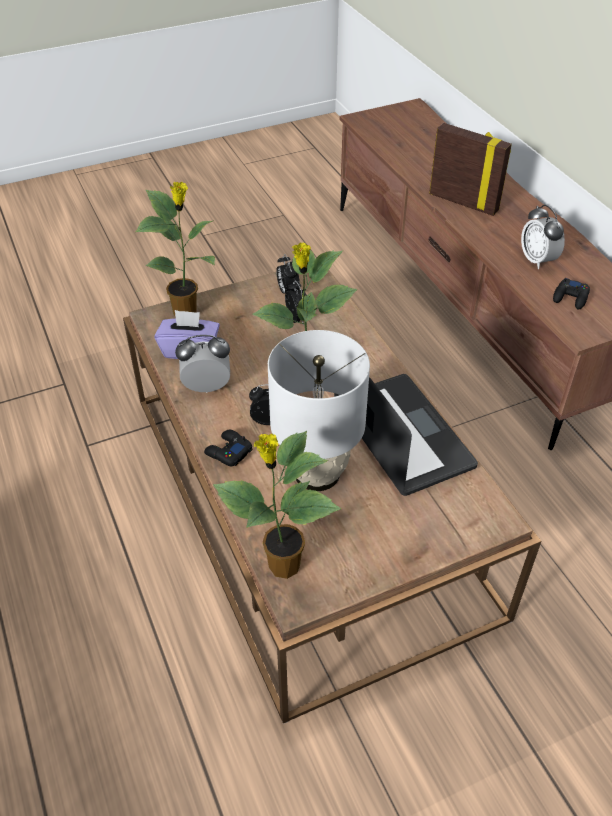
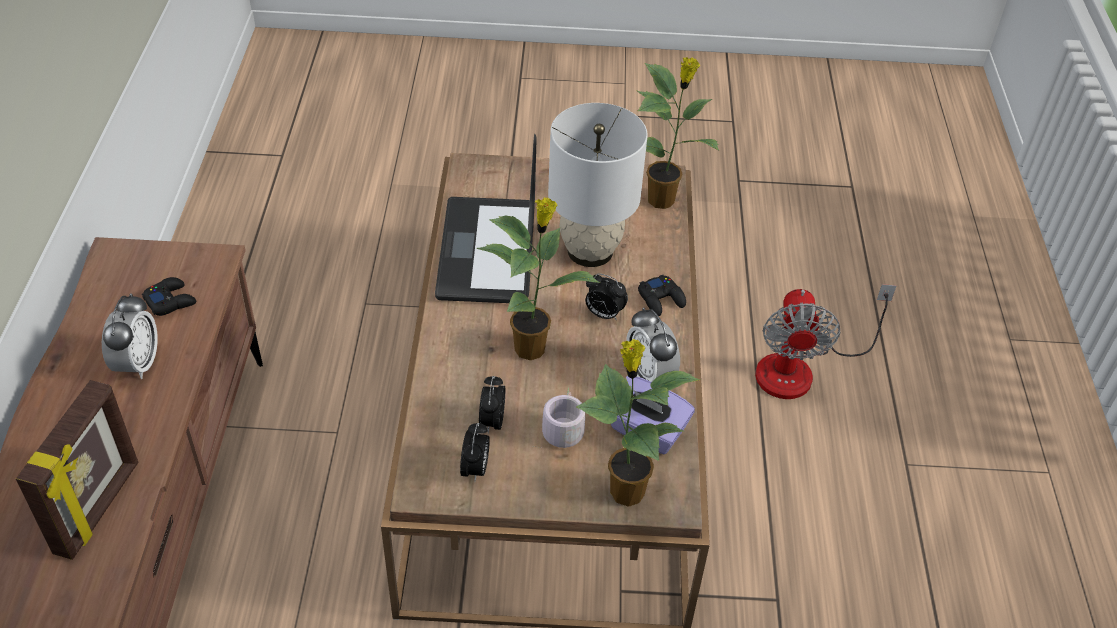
camera: 155 degrees left, 0 degrees up
(109, 650) = (800, 368): none -> fan
(207, 387) = (649, 375): alarm clock -> alarm clock turned 45 degrees clockwise
(249, 331) = (561, 428): none -> grey mug
(464, 202) = (99, 508): picture frame -> picture frame turned 135 degrees counterclockwise

